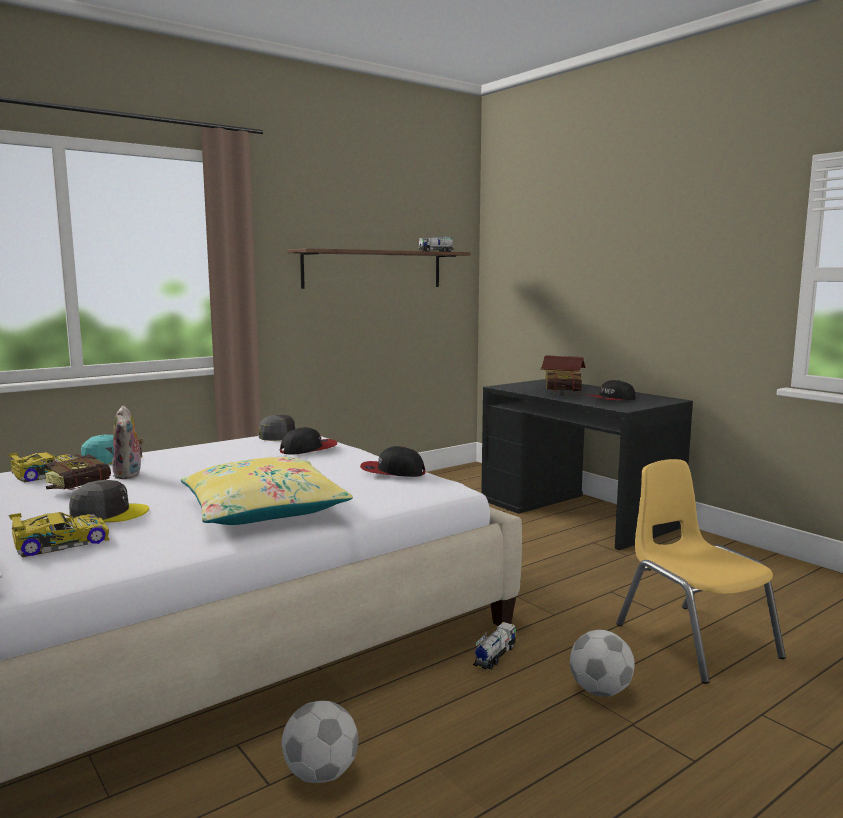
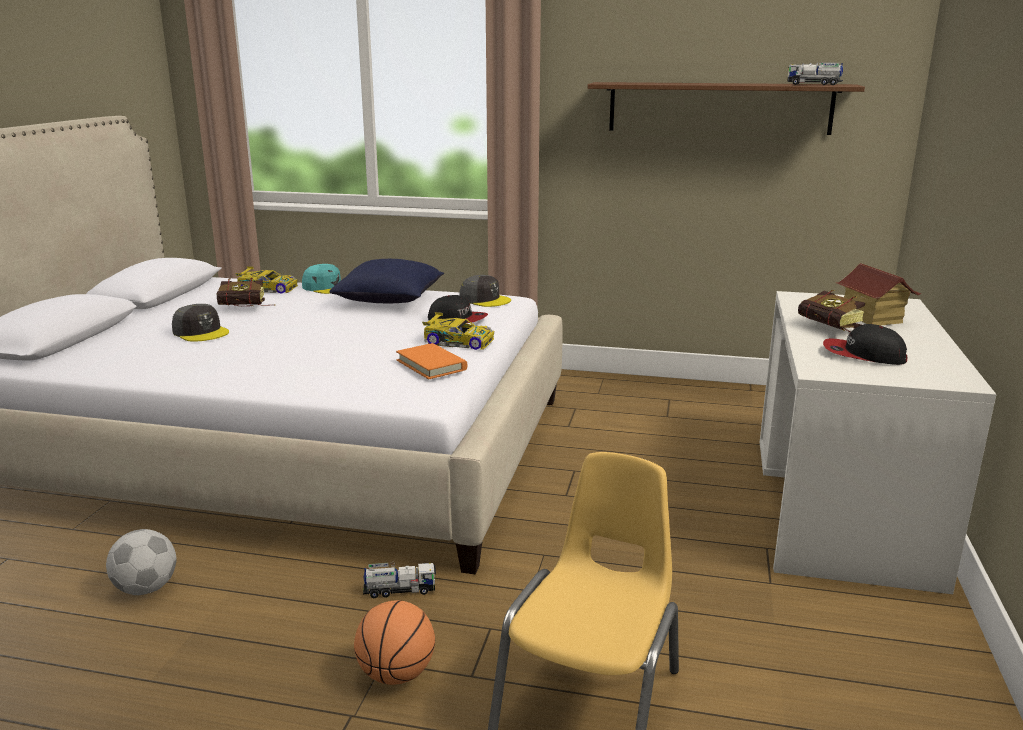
camera: 50 degrees right, 10 degrees up
(59, 543) = (130, 344): toy car -> toy car (458, 342)
(130, 475) = (297, 304): plush toy -> none
(210, 453) = (390, 301): none -> blue pillow
(263, 510) = (264, 364): yellow pillow -> none
(392, 472) = (431, 365): cap -> orange book
(577, 513) = (841, 506): black desk -> white desk
(600, 691) = (396, 674): football -> basketball

